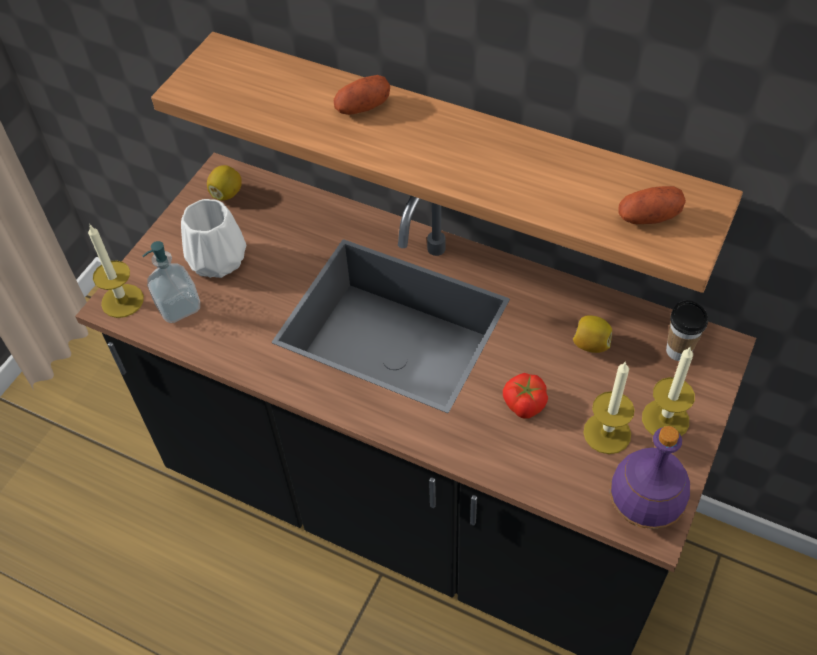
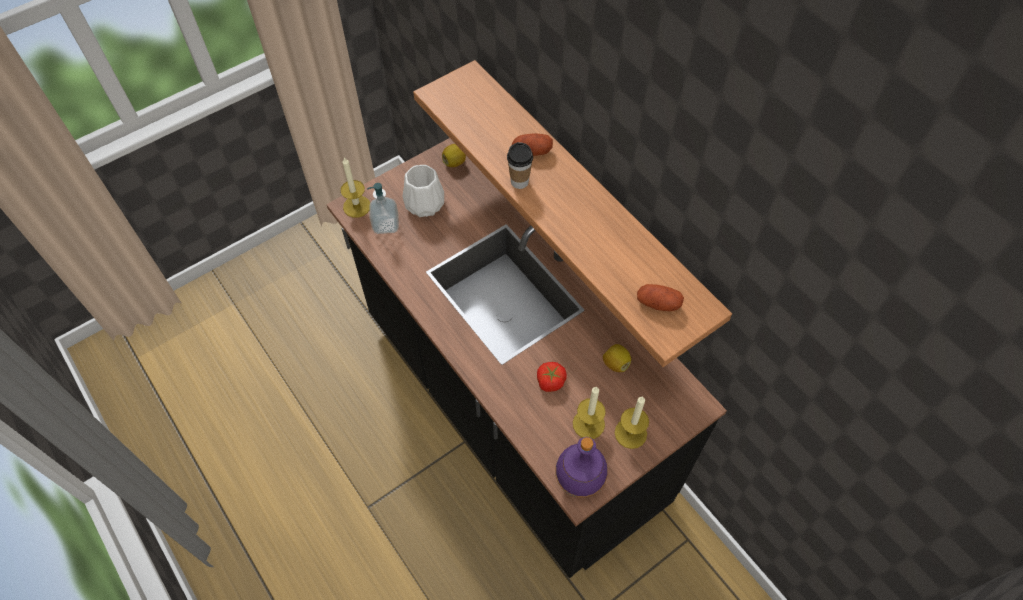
camera: 25 degrees right, 5 degrees up
(678, 351) = (669, 394): cup -> cup (519, 182)

